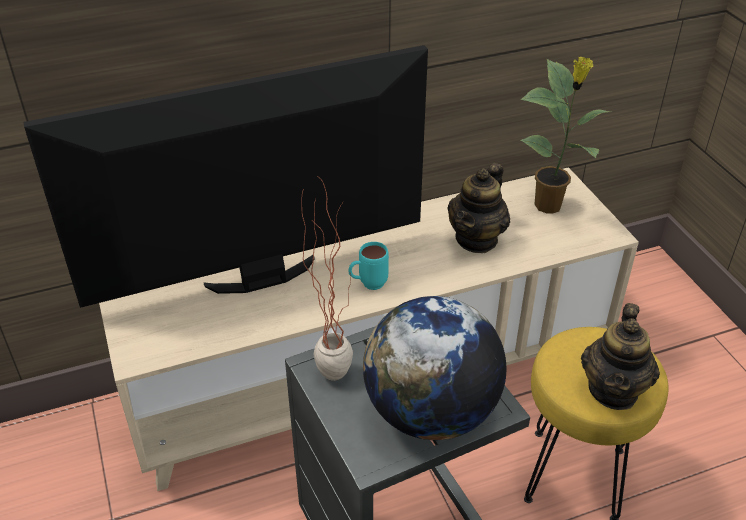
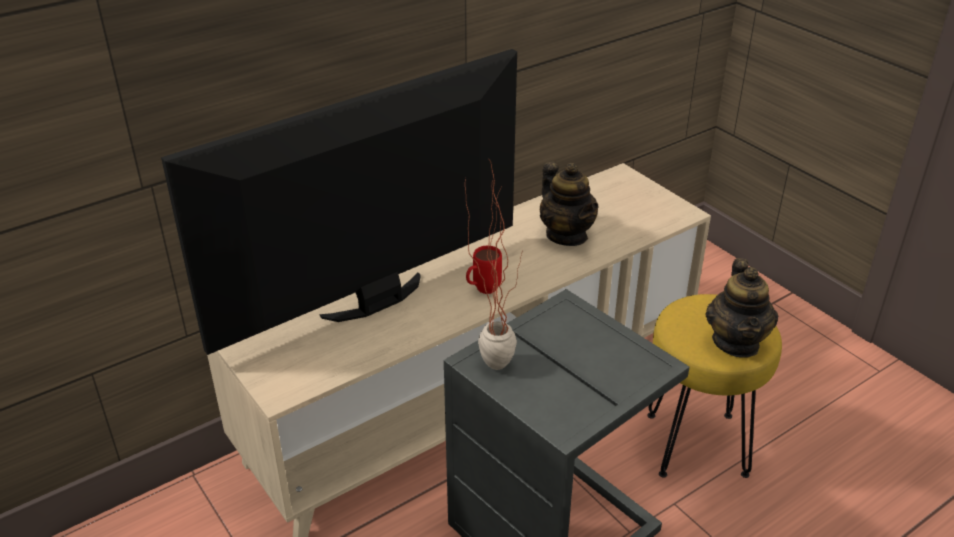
camera: 15 degrees left, 5 degrees down
(368, 285) = (482, 290): turquoise mug -> red mug
(431, 413) = (601, 379): globe -> none
(477, 239) = (567, 235): teapot -> teapot turned 45 degrees counterclockwise
(550, 206) = (621, 197): potted plant -> none

